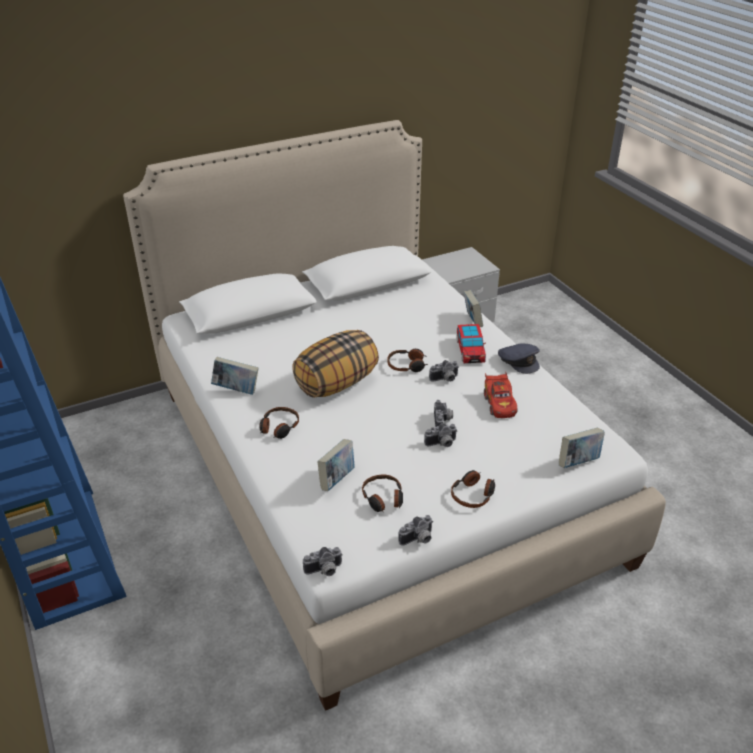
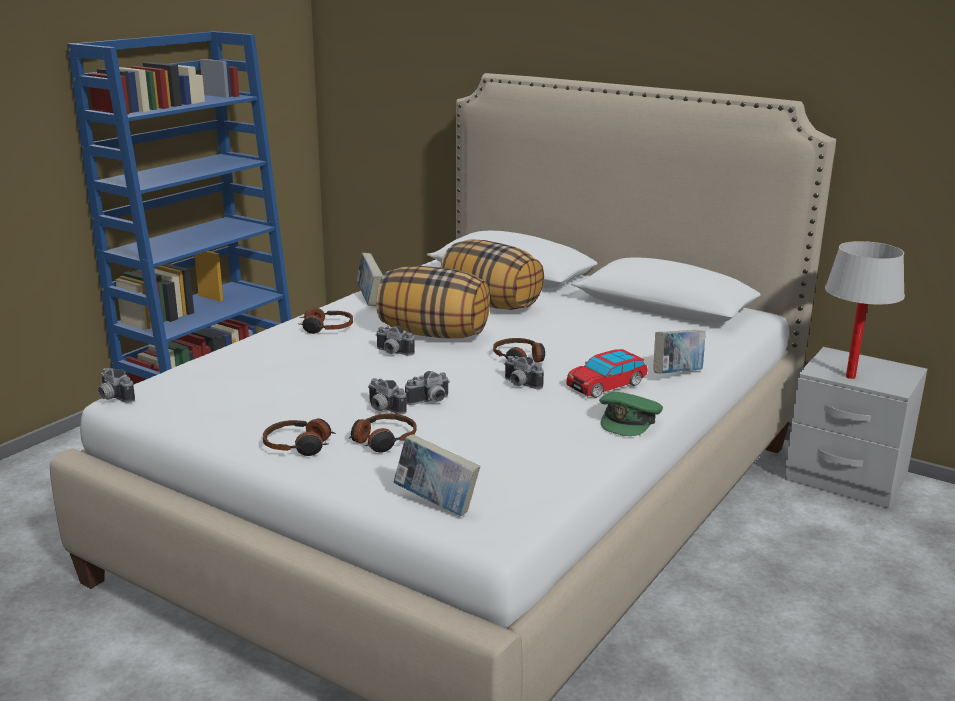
camera: 60 degrees right, 15 degrees down
(301, 342) = (492, 304): none -> pillow
(337, 479) = (259, 368): book -> none
(383, 499) = (246, 397): headphones -> headphones (383, 440)
(418, 540) = (190, 431): camera -> camera (392, 353)
(463, 271) = (850, 377): none -> white table lamp
(499, 404) = (509, 426): red toy car -> none
(519, 361) = (629, 420): grey cap -> green cap

